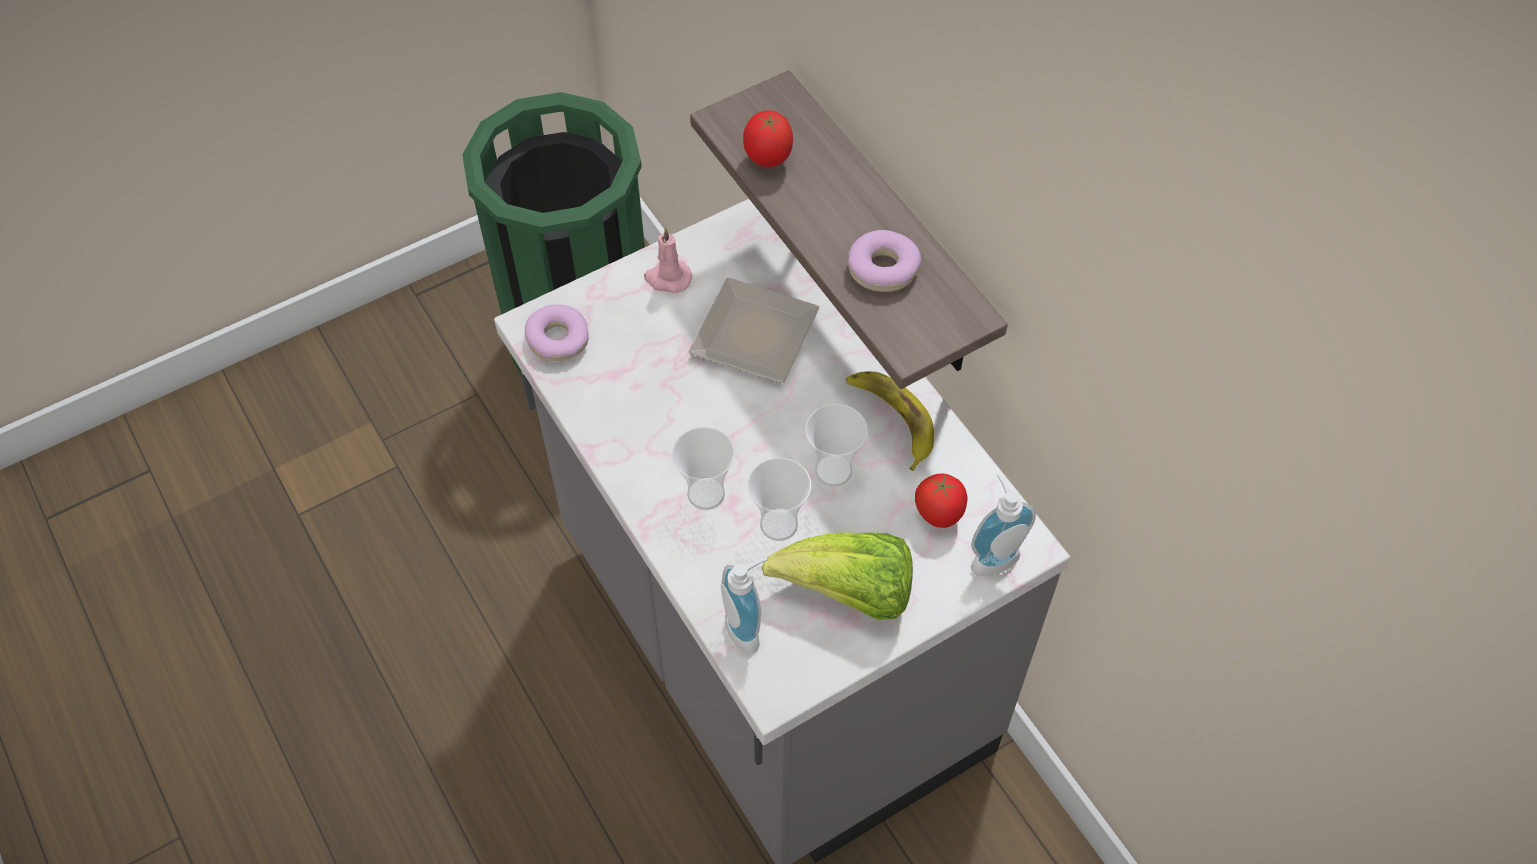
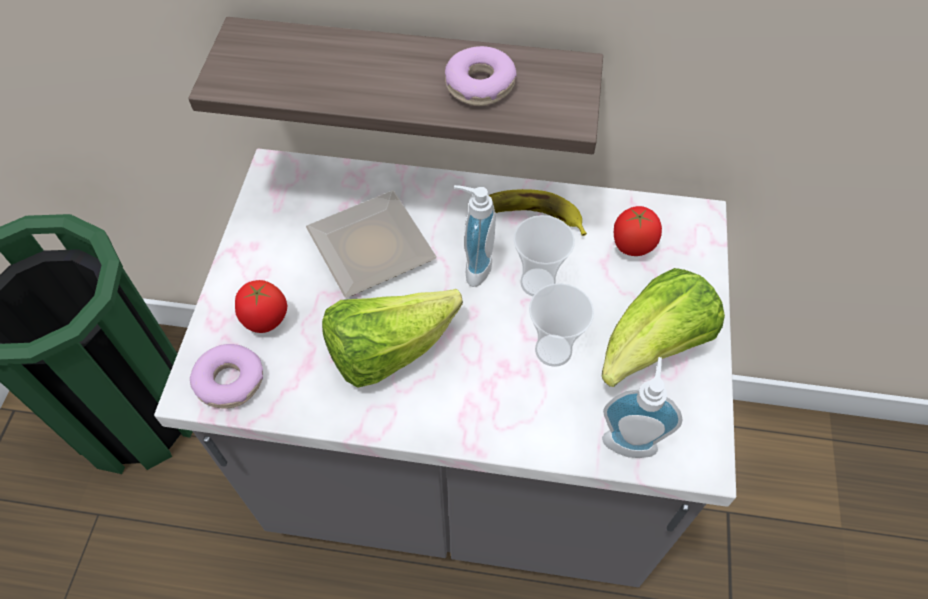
camera: 50 degrees left, 0 degrees up
(667, 278) = (259, 265): pink candle -> none
(674, 415) = (388, 350): none -> lettuce
(706, 494) = (481, 379): cup -> none
(768, 159) = (295, 81): tomato -> tomato (266, 322)
(992, 556) = (691, 241): soap dispenser -> soap dispenser (473, 266)

